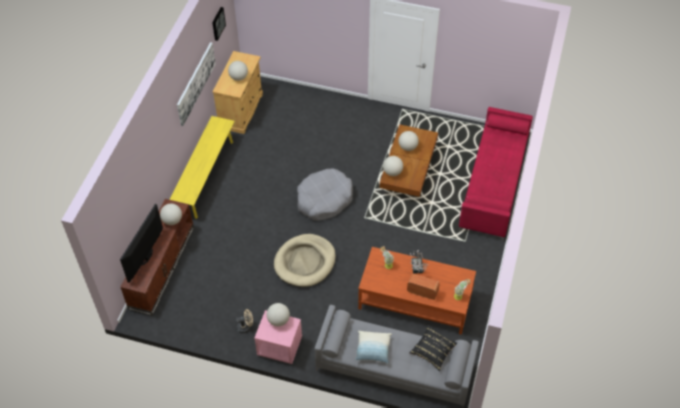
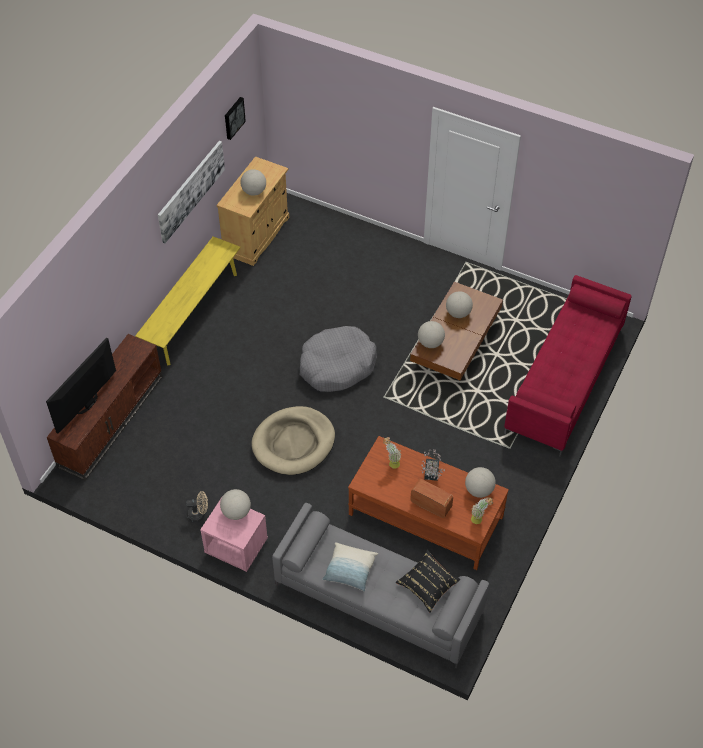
camera: 10 degrees right, 0 degrees up
(172, 220) = (130, 363): globe -> globe (479, 490)

